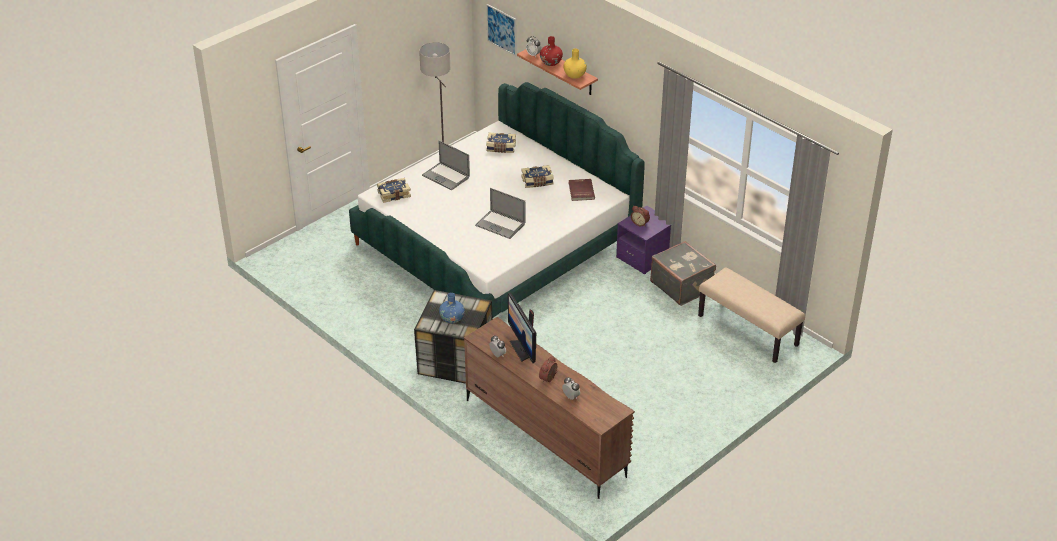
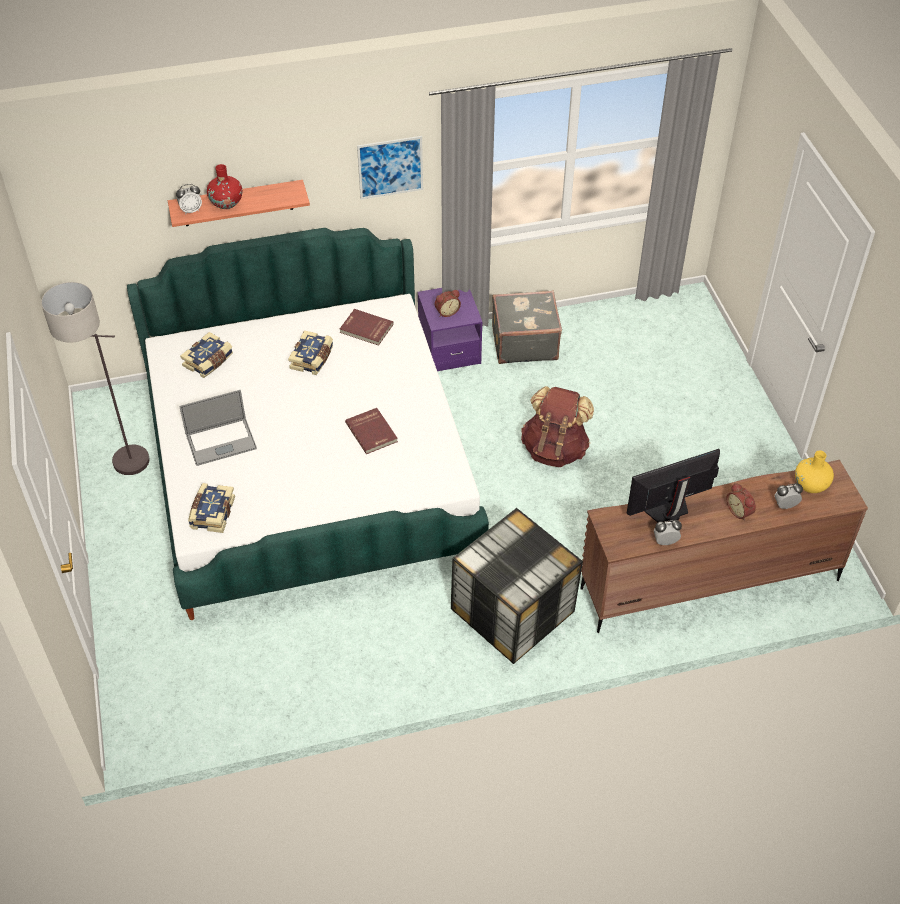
camera: 60 degrees left, 10 degrees up
(452, 319) = (526, 564): blue vase -> none
(500, 225) = (372, 432): laptop -> red book
(501, 29) = (93, 215): picture -> picture (390, 167)
(523, 349) = (669, 512): monitor -> monitor turned 150 degrees clockwise
(574, 75) = (276, 195): yellow vase -> yellow vase (810, 485)
(599, 332) = (555, 449): none -> brown backpack
(748, 330) = (636, 327): beige bench -> none

